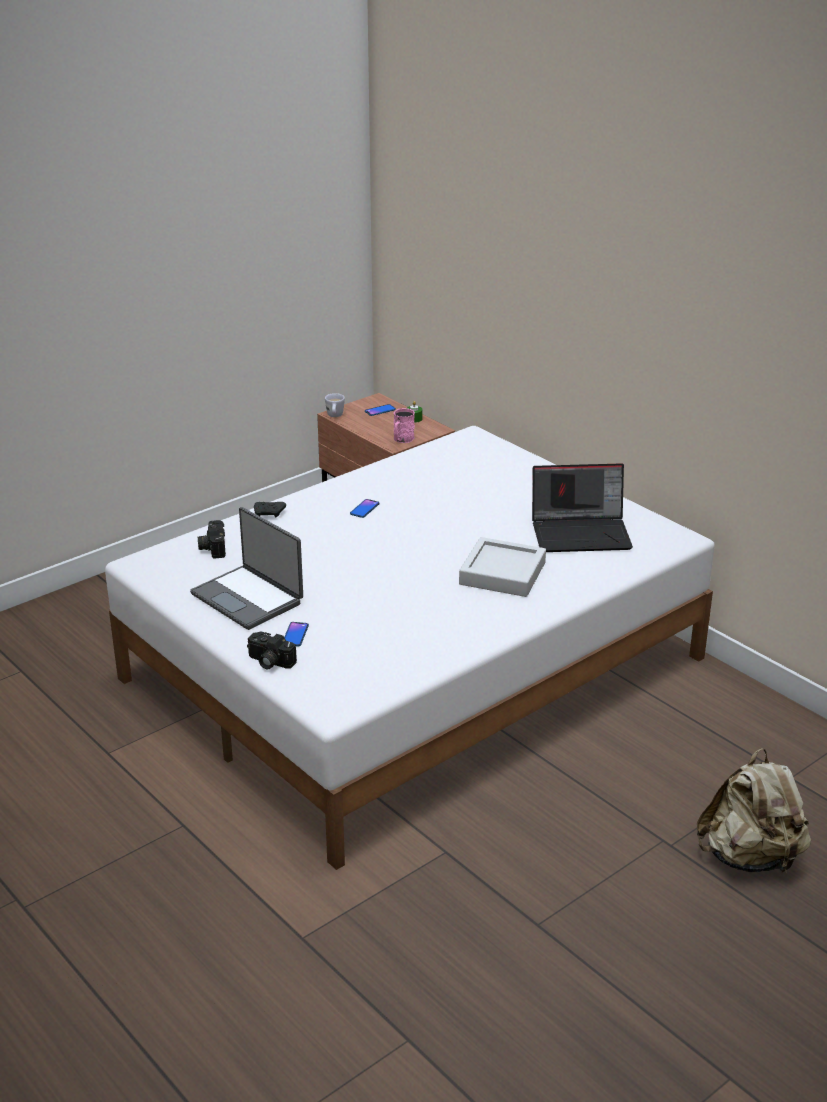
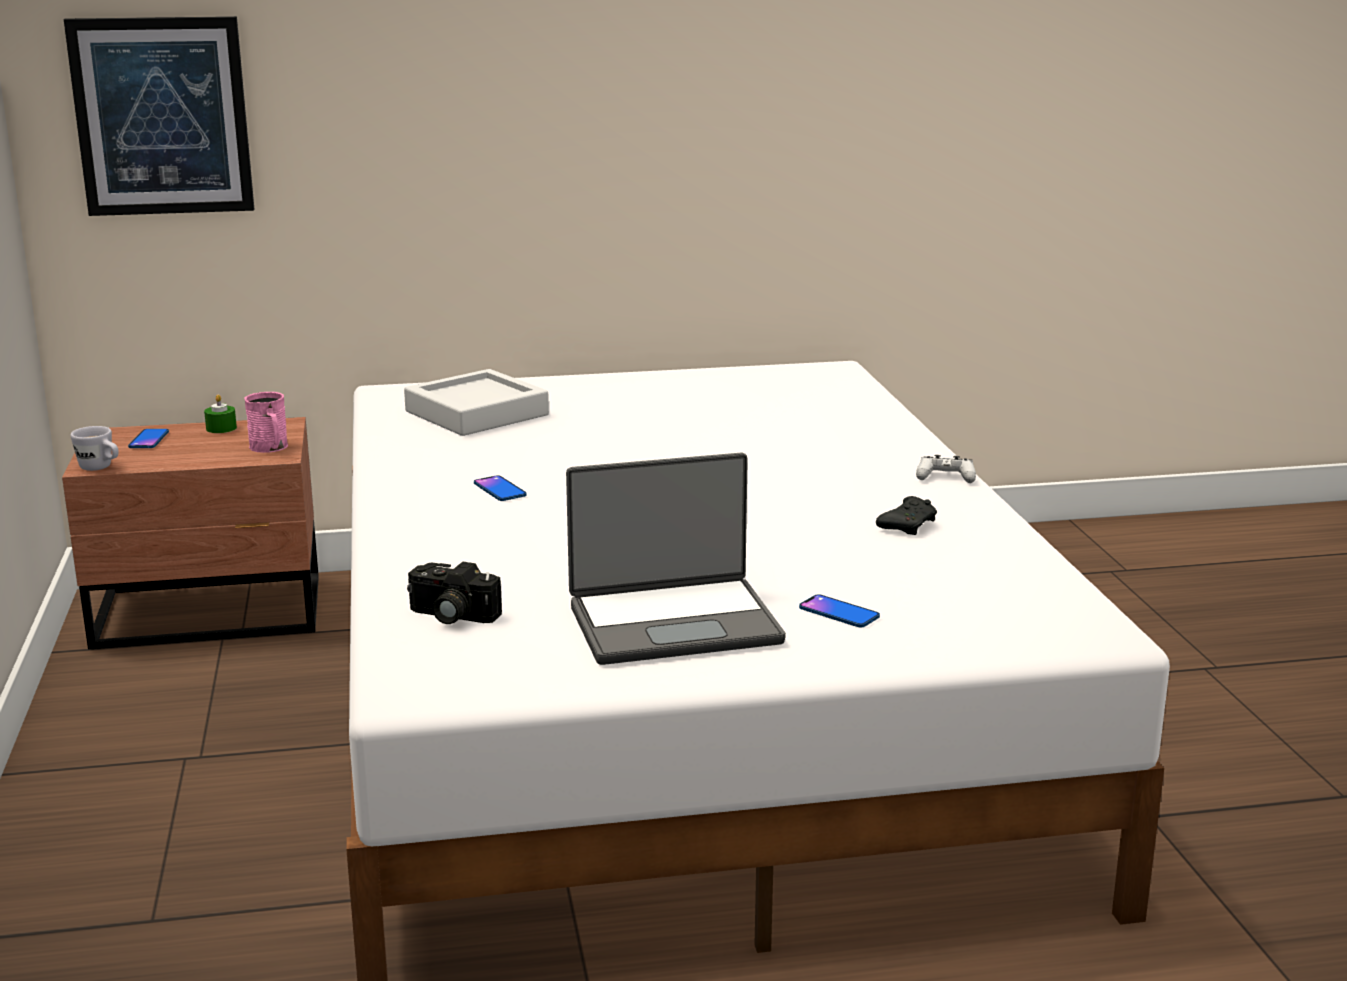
camera: 60 degrees left, 10 degrees down
(269, 514) = (403, 551): black game controller -> black game controller (908, 525)
(269, 662) = (907, 649): camera -> none
(420, 247) = (162, 116): none -> picture
(502, 573) = (810, 458): grey tray -> grey tray (477, 413)
(516, 620) = (945, 477): none -> white game controller
(581, 533) = (757, 402): laptop -> none
(750, 857) = (1263, 632): beige backpack -> none

